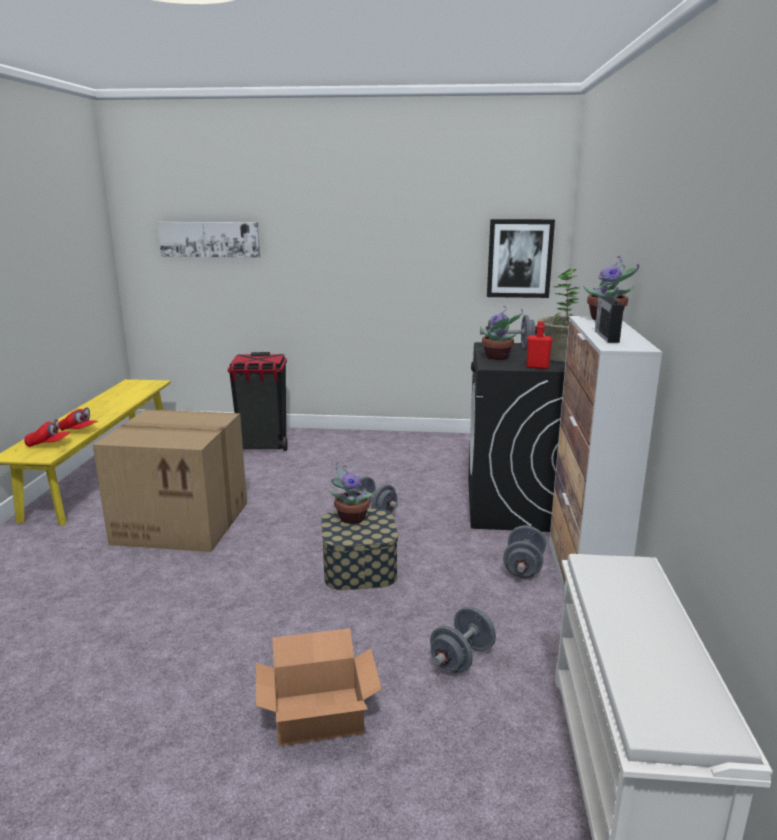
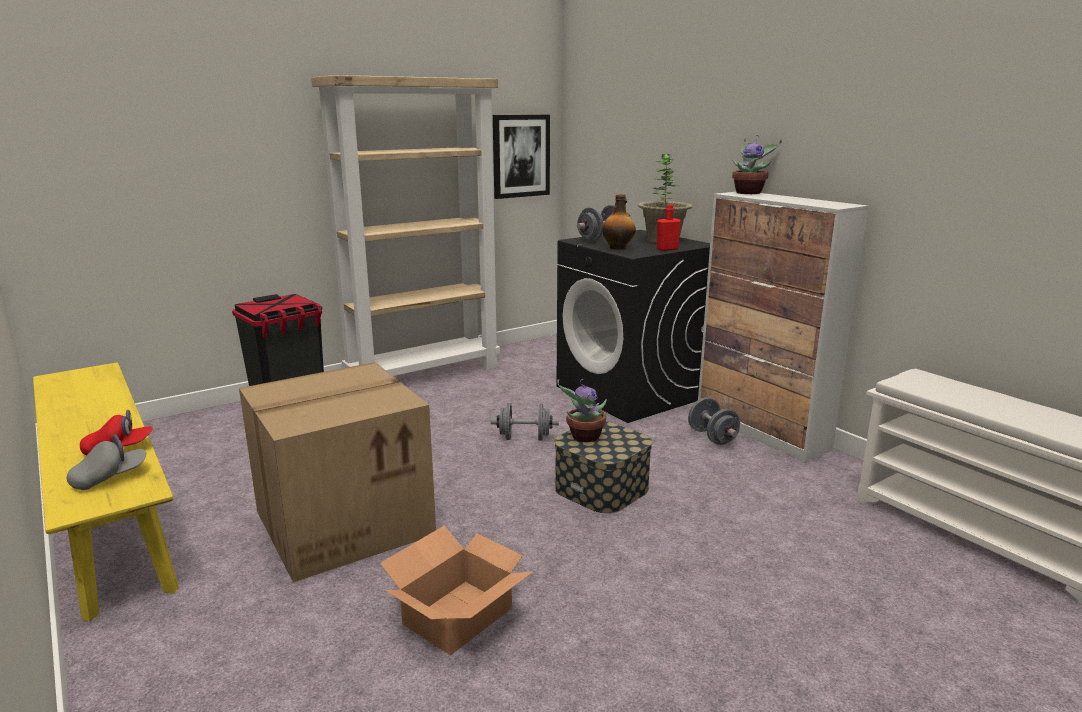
camera: 40 degrees left, 0 degrees up
(48, 444) = (110, 478): red cap -> grey cap
(209, 239) = (151, 149): picture -> none
(317, 714) = (777, 607): cardboard box -> cardboard box (456, 616)
(389, 441) = (424, 374): none -> beige bookcase
(462, 658) = (787, 515): grey dumbbell -> none
(498, 357) = (618, 248): potted plant -> bottle
(606, 336) = (801, 201): radio -> none

